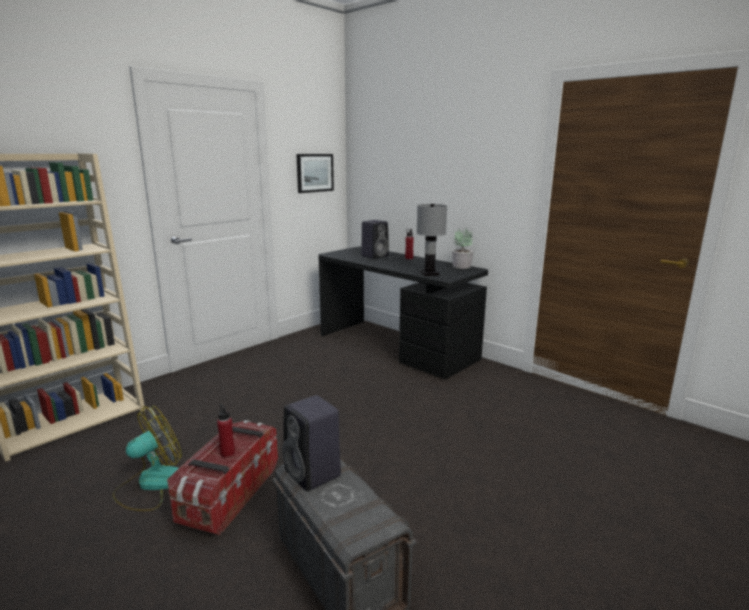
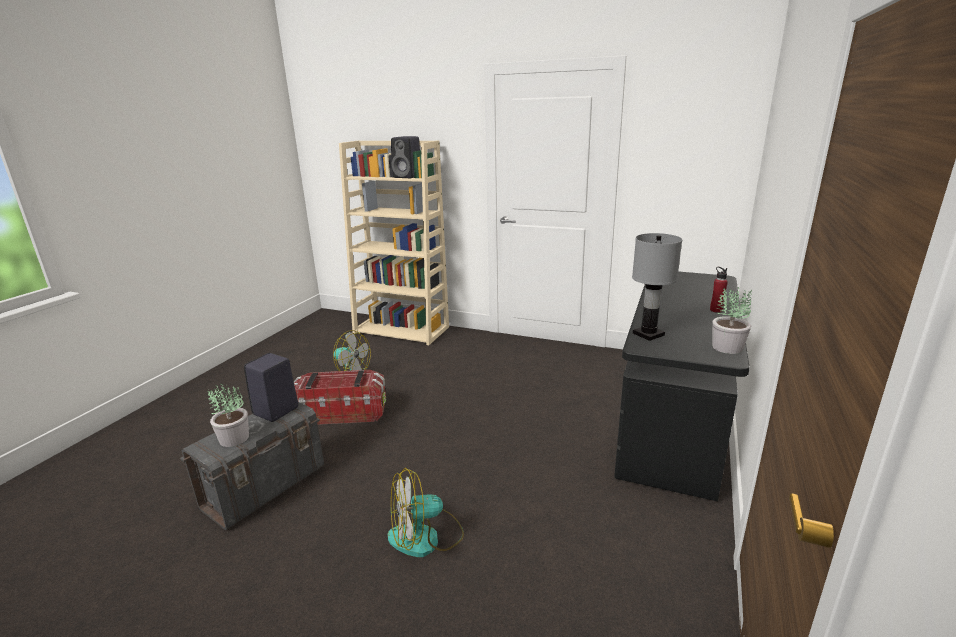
camera: 70 degrees right, 5 degrees up
(227, 453) = (334, 382): red bottle -> none
(314, 173) = (693, 166): picture -> none
(357, 507) = (234, 439): none -> potted plant
(375, 256) = (692, 292): black speaker -> black speaker (408, 176)
(471, 466) = (425, 537): none -> fan

